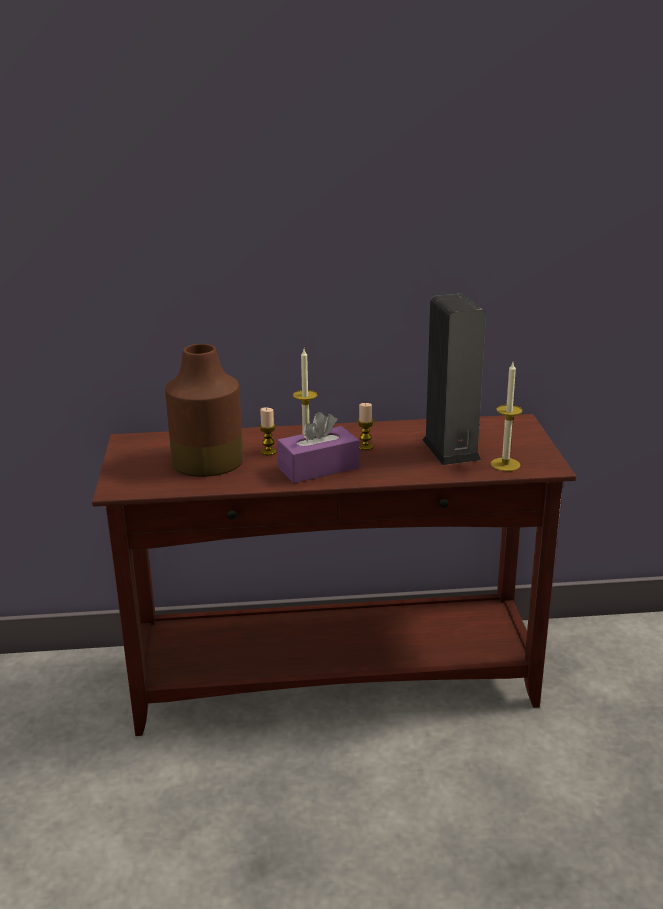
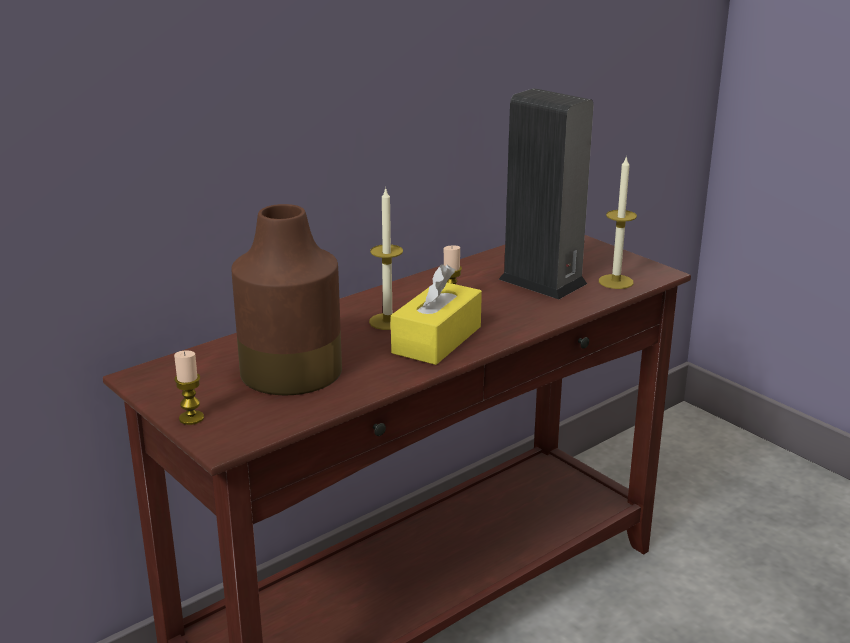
camera: 35 degrees left, 0 degrees up
(268, 452) = (351, 339): candle -> candle (191, 418)
(318, 468) = (437, 340): purple tissue box -> yellow tissue box

